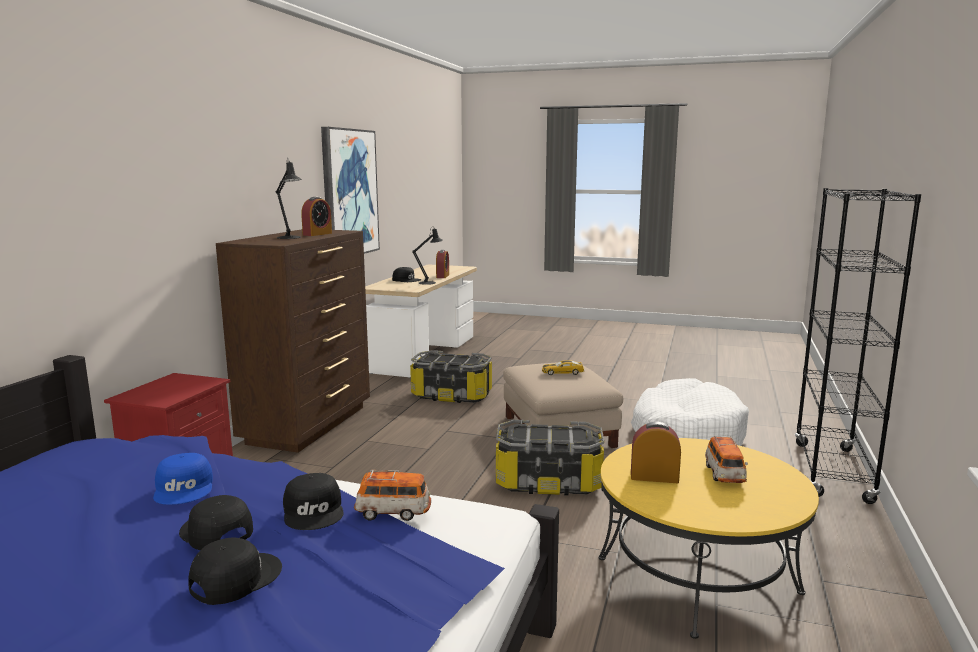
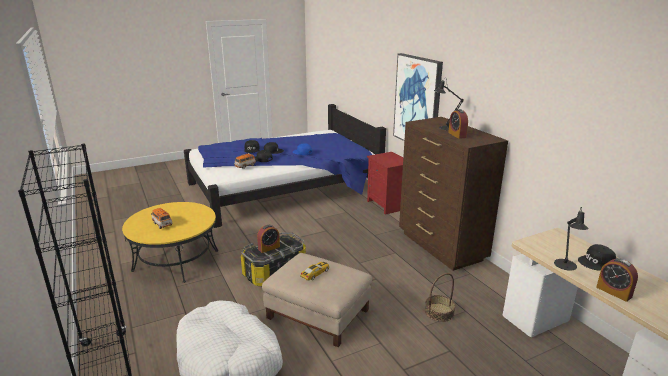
camera: 135 degrees right, 10 degrees up
(349, 193) = (582, 137): picture -> picture (418, 101)
(451, 395) = (439, 312): storage box -> basket
(654, 477) = (189, 213): alarm clock -> alarm clock (269, 248)

